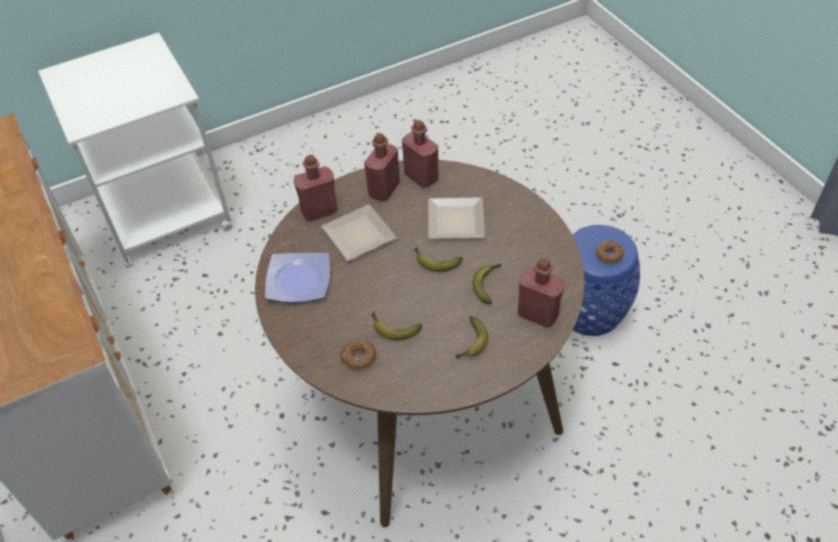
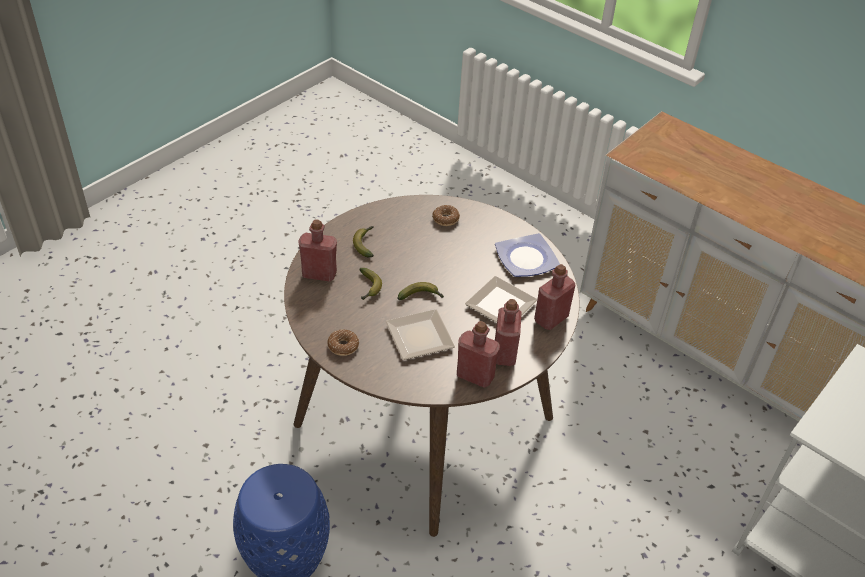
camera: 155 degrees right, 5 degrees down
(392, 329) = (430, 241): banana -> none
(609, 255) = (269, 488): donut -> donut (343, 346)

